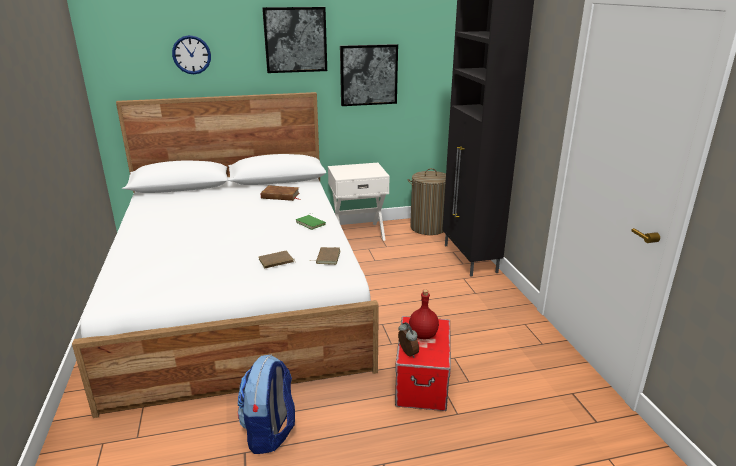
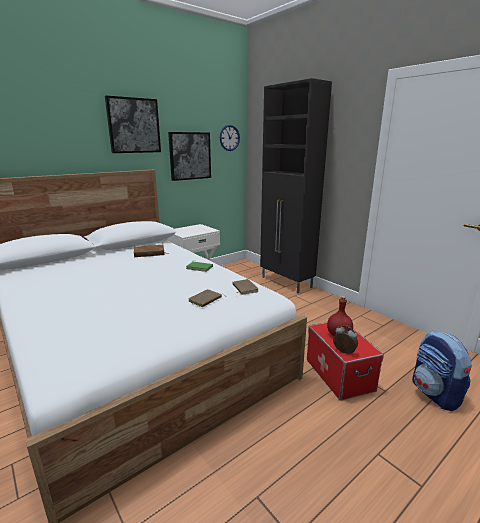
camera: 25 degrees left, 5 degrees down
(191, 55) = (40, 135): wall clock -> wall clock (229, 138)
(270, 432) = (263, 465): backpack -> backpack (435, 394)
(428, 227) = (241, 268): laundry basket -> none

